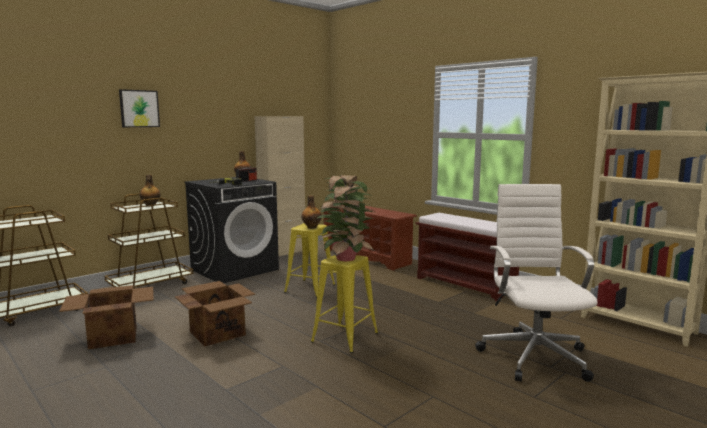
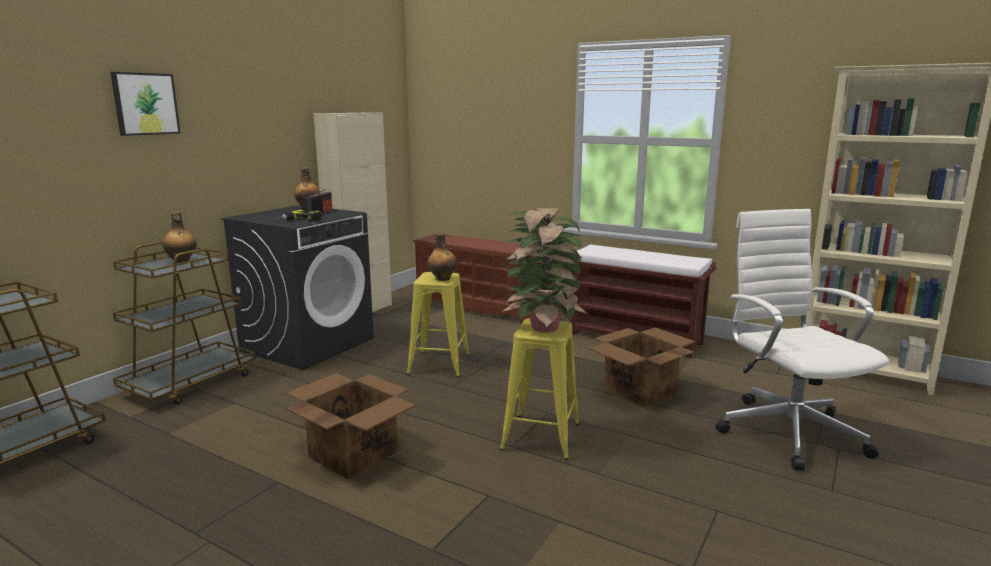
camera: 15 degrees left, 5 degrees up
(112, 337) = (185, 484): cardboard box -> cardboard box (638, 391)

